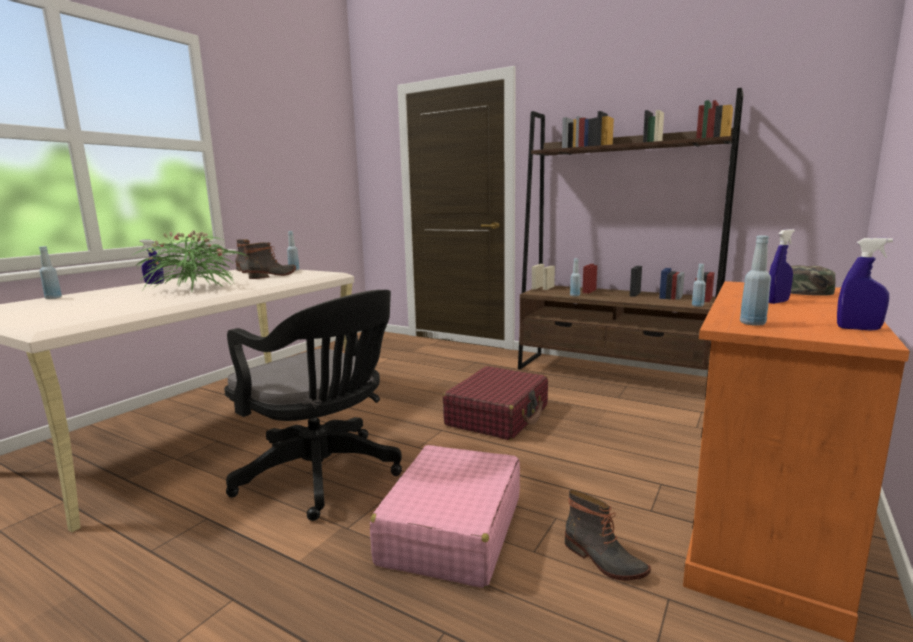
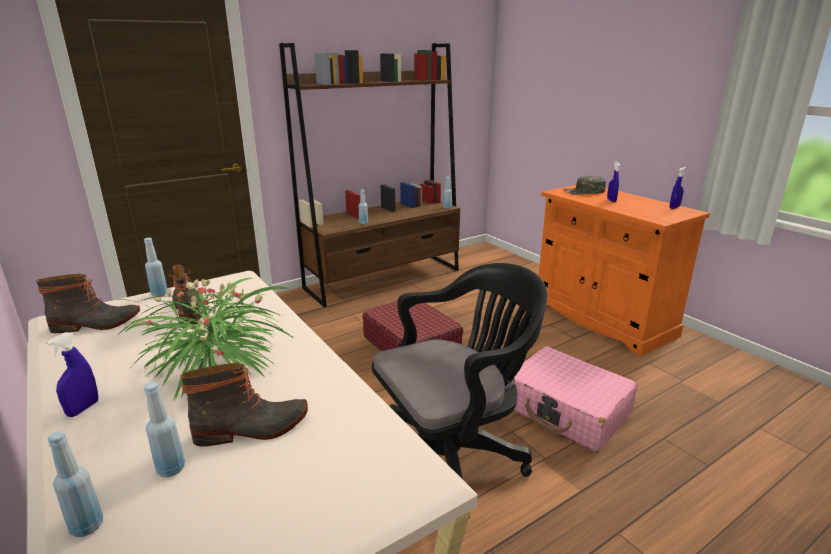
camera: 65 degrees left, 10 degrees up
(603, 560) = (615, 368): boot -> boot (252, 429)
(752, 323) = (658, 216): blue bottle -> blue bottle (171, 469)

